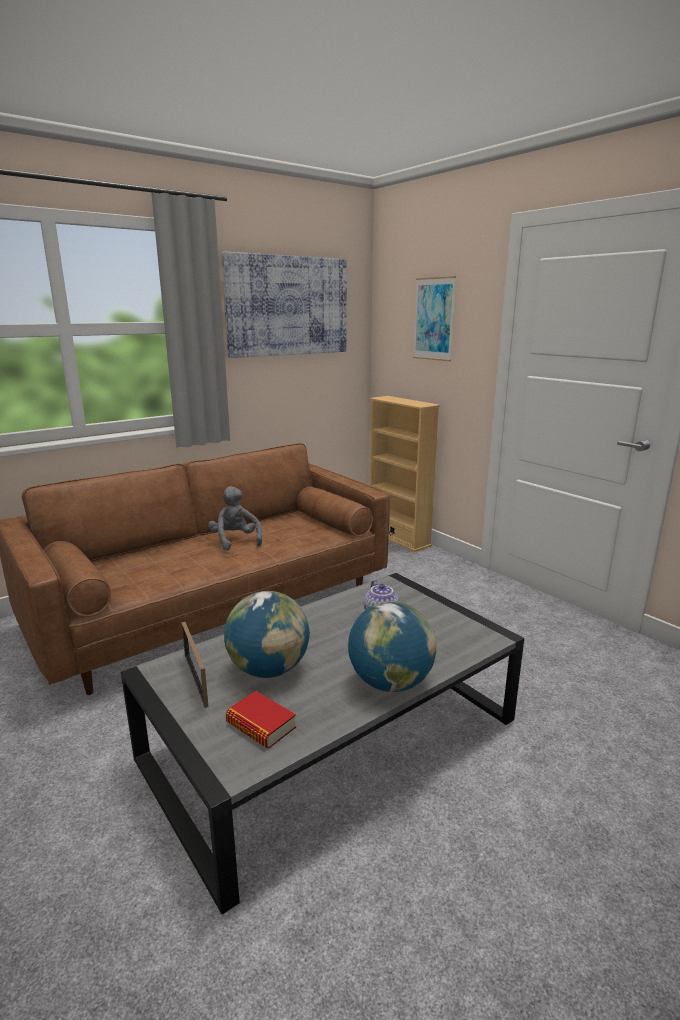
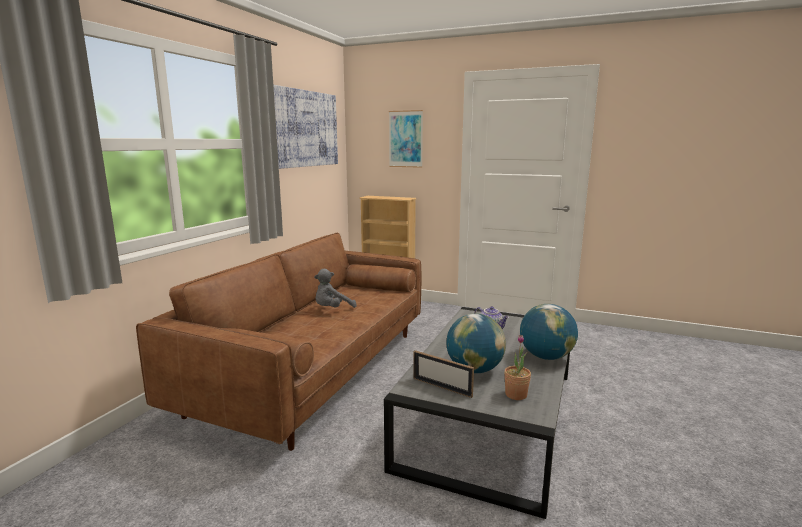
camera: 30 degrees left, 5 degrees down
(235, 541) = (332, 309): grey plush toy -> grey plush toy turned 75 degrees counterclockwise
(261, 725) = (516, 395): book -> potted plant

